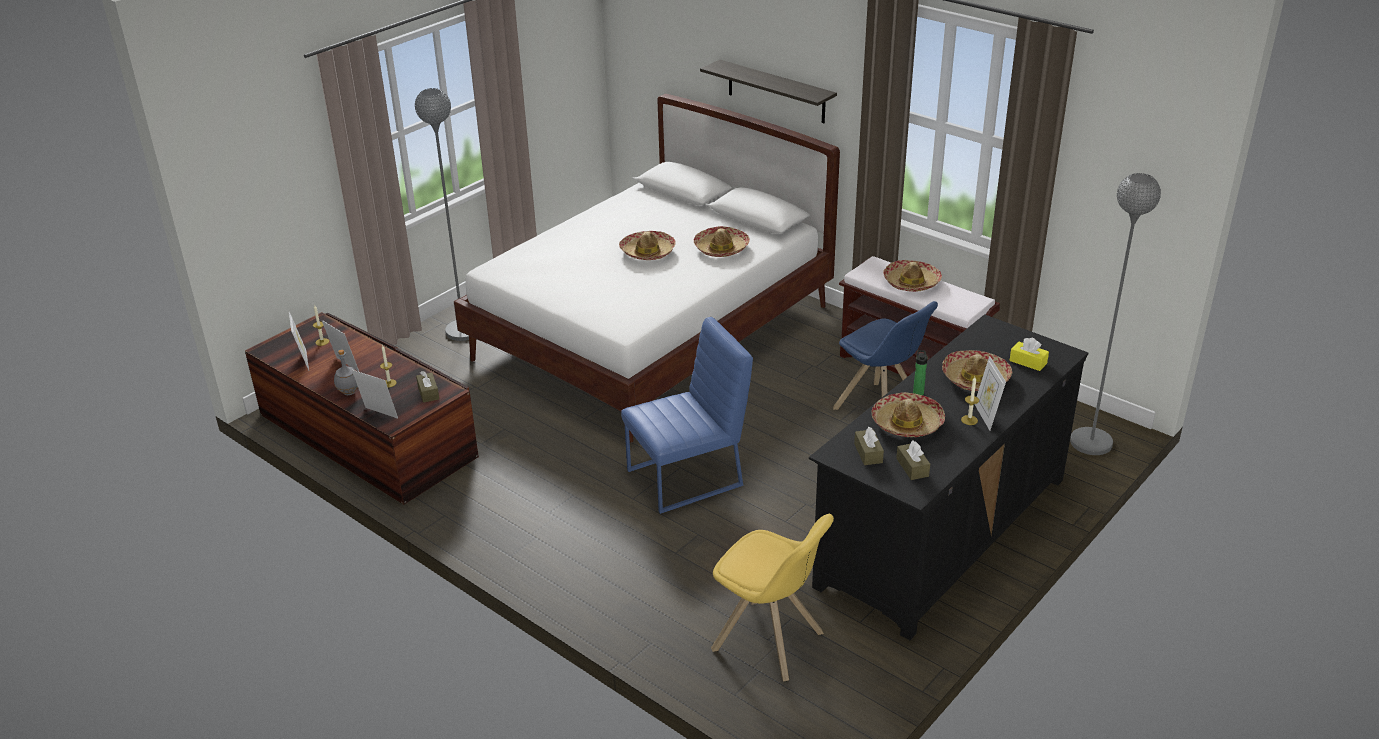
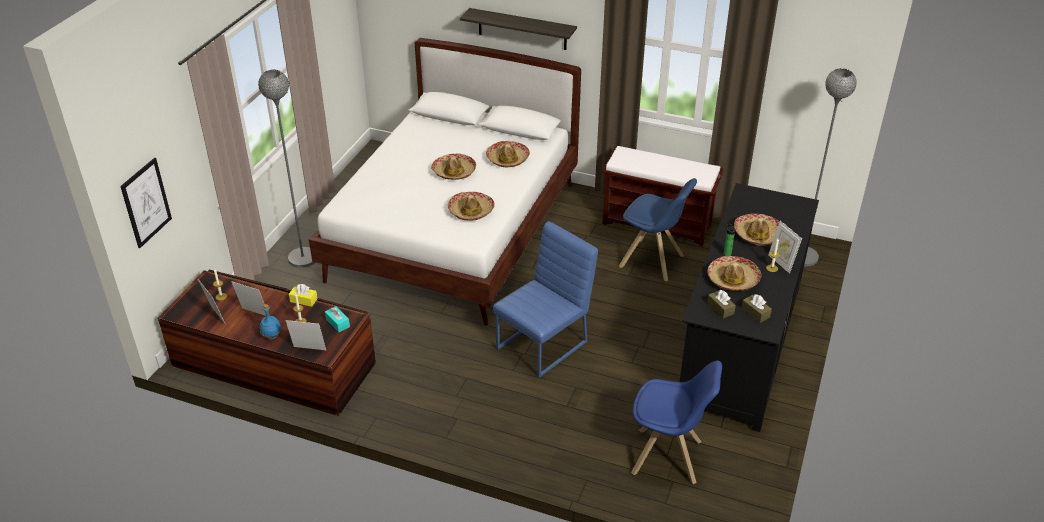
camera: 20 degrees left, 5 degrees up
(246, 211) = (146, 202): none -> picture
(348, 392) = (271, 336): grey bottle -> blue bottle
(428, 392) = (337, 323): brown tissue box -> turquoise tissue box
(769, 641) = (667, 457): yellow chair -> blue chair
(911, 282) = (657, 163): hat -> hat (471, 211)
(1028, 362) = (785, 215): yellow tissue box -> yellow tissue box (303, 300)

